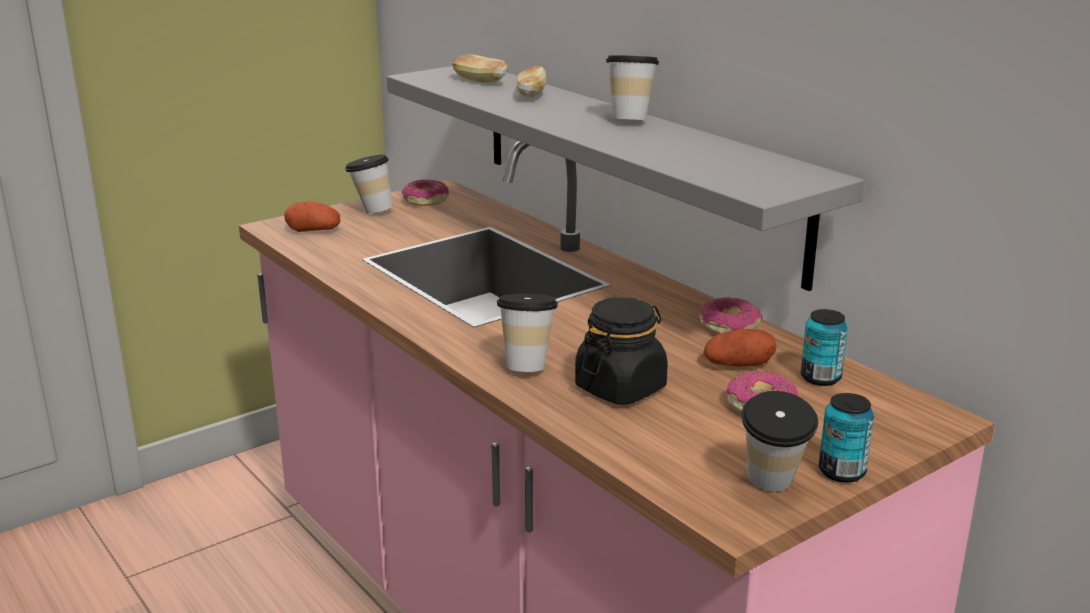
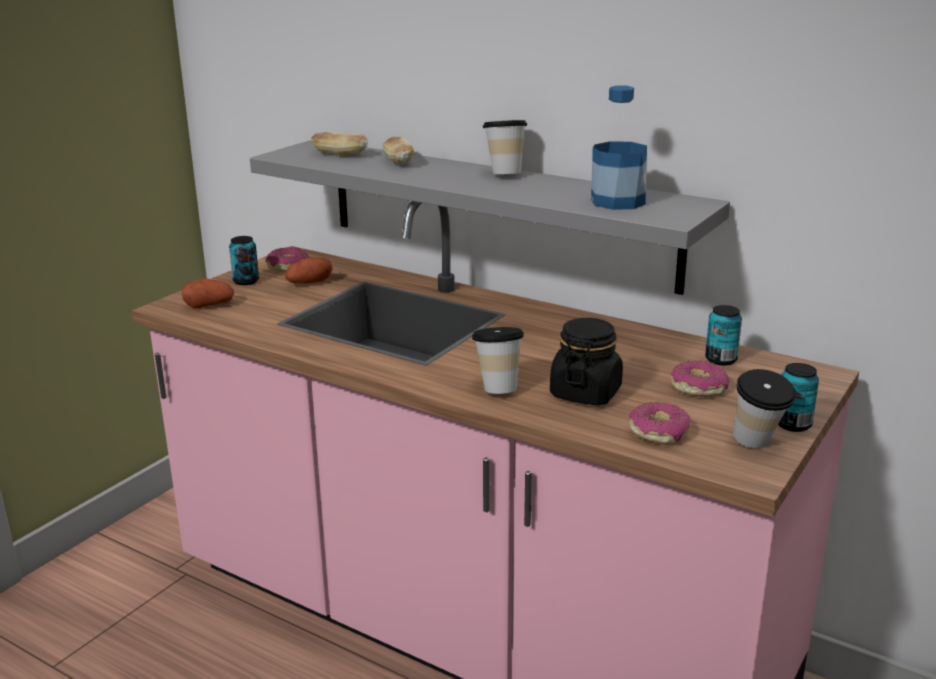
camera: 20 degrees left, 0 degrees up
(371, 210) = (246, 281): cup -> can
(721, 164) = (618, 202): none -> bottle
(729, 327) = (624, 333): donut -> donut (659, 432)
(738, 365) = (655, 360): potato -> potato (309, 283)

